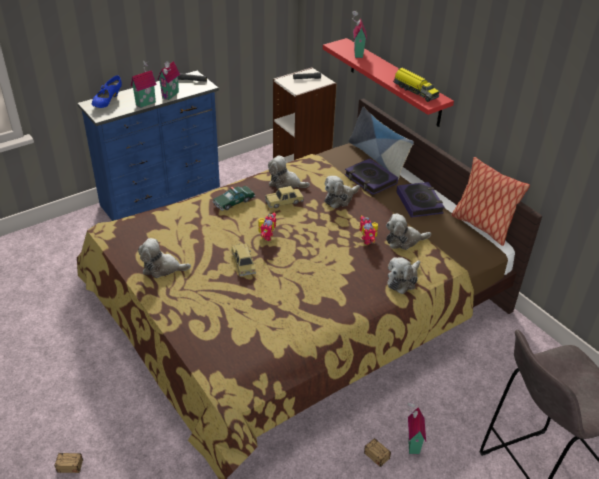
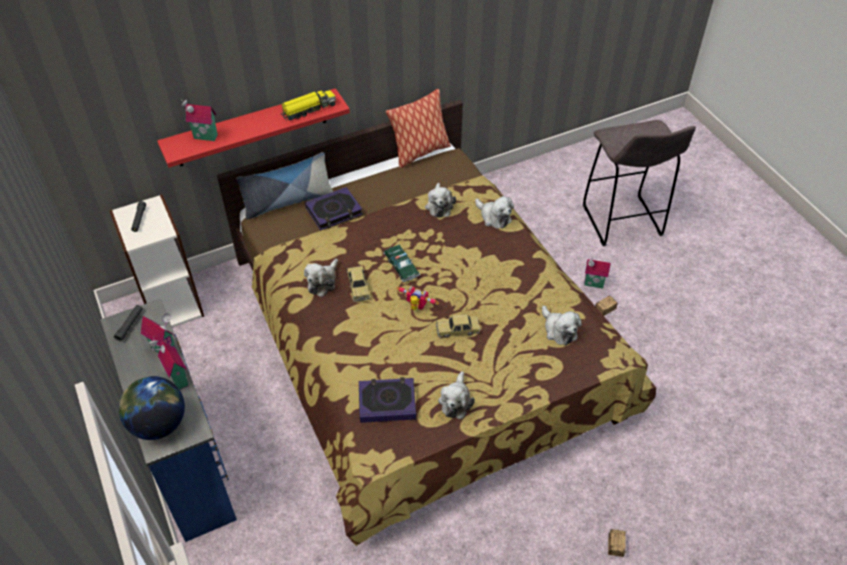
camera: 80 degrees left, 10 degrees up
(108, 102) = (158, 424): blue shoe -> globe
(234, 202) = (348, 331): toy car -> toy car (401, 266)
(340, 199) = (362, 241): plush toy -> plush toy (558, 330)
(368, 240) = (435, 230): toy robot -> none
(419, 202) = (377, 185): book -> book (387, 402)

